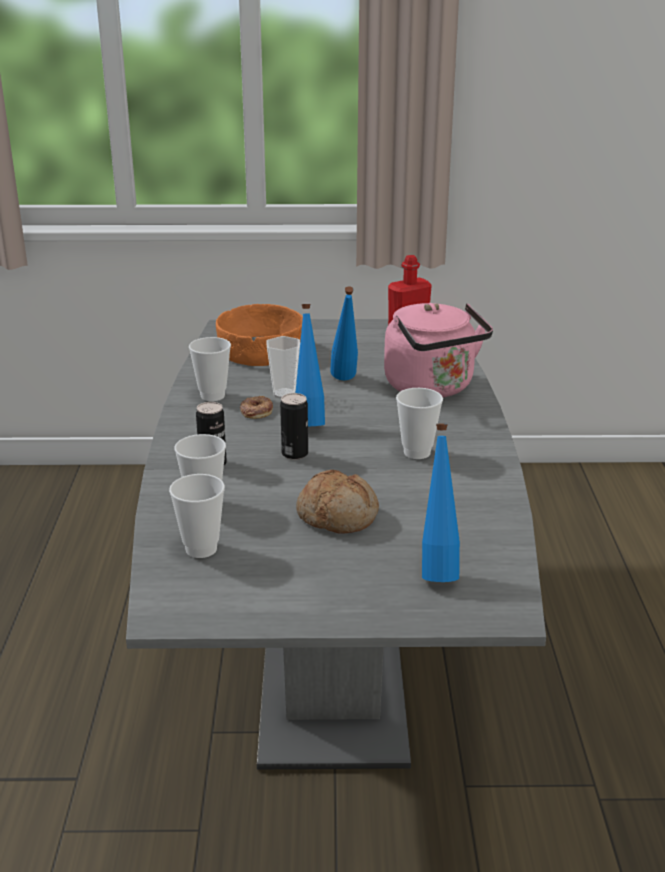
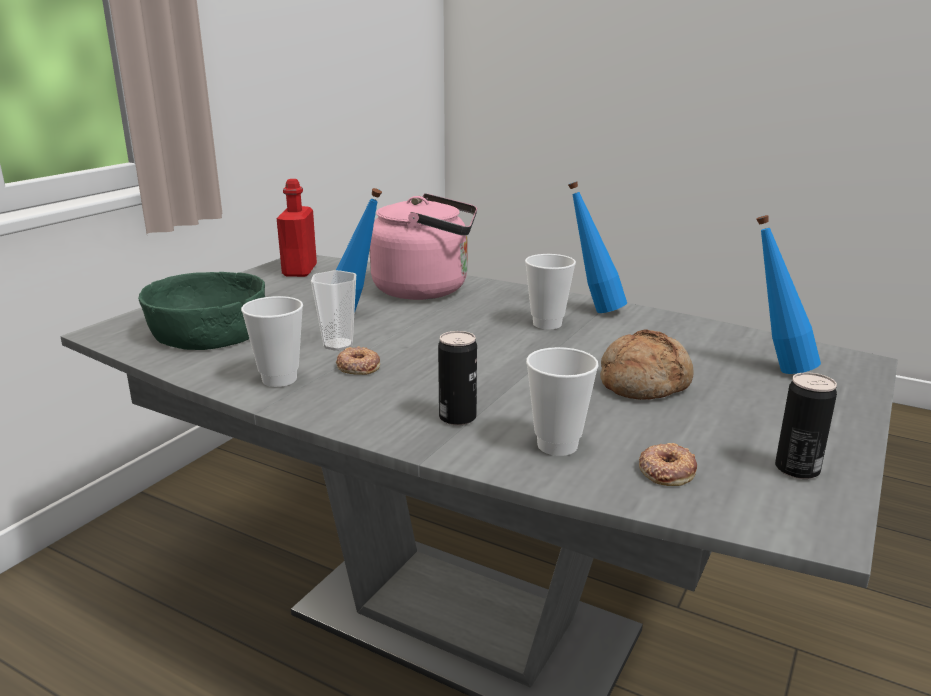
camera: 60 degrees left, 5 degrees down
(201, 549) = (666, 470): cup -> donut
(260, 350) = (207, 330): orange bowl -> green bowl
(294, 454) = (487, 371): can -> can (797, 469)
(309, 421) = (422, 349): blue bottle -> blue bottle (593, 310)

